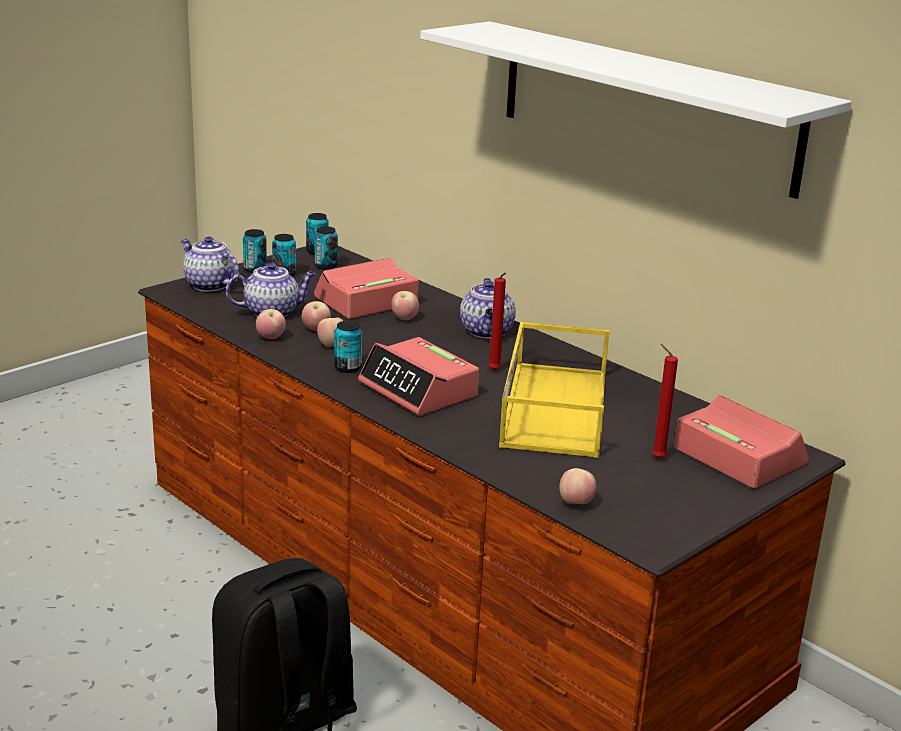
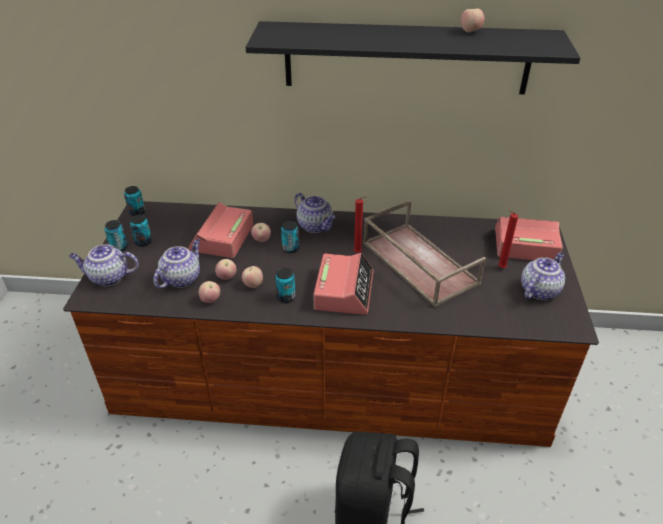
camera: 40 degrees left, 15 degrees up
(326, 266) = (159, 222): can -> can (290, 248)
(419, 390) = (344, 290): alarm clock -> alarm clock turned 90 degrees counterclockwise
(553, 407) = (417, 262): yellow tray -> brown tray
(576, 503) = (515, 322): apple -> apple (470, 32)
(645, 105) = (406, 58): white shelf -> black shelf
(671, 497) = (539, 290): none -> teapot

